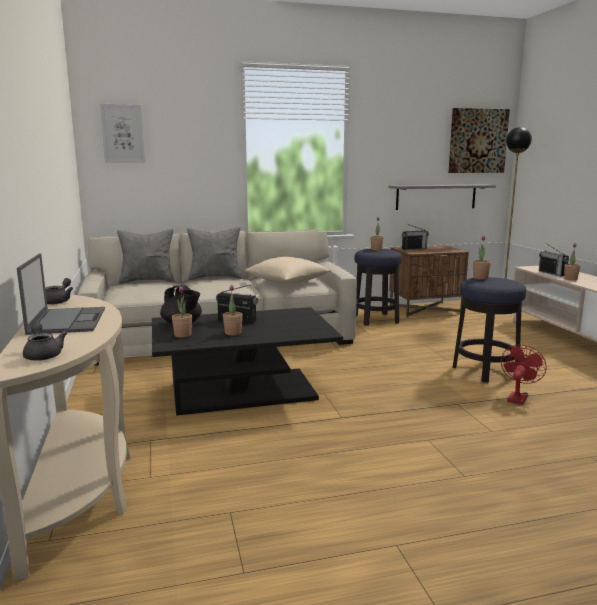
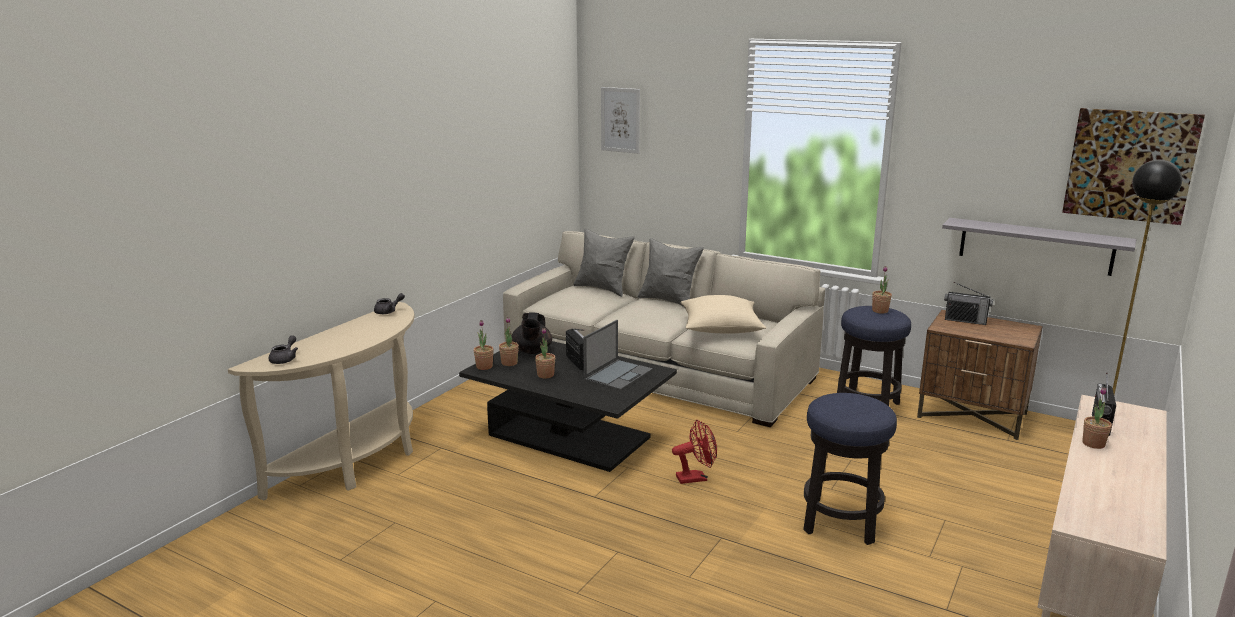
camera: 45 degrees right, 5 degrees up
(67, 320) = (352, 334): laptop -> laptop (618, 375)
(480, 278) = (851, 397): potted plant -> potted plant (484, 367)
(518, 397) = (800, 564): red fan -> red fan (696, 478)

